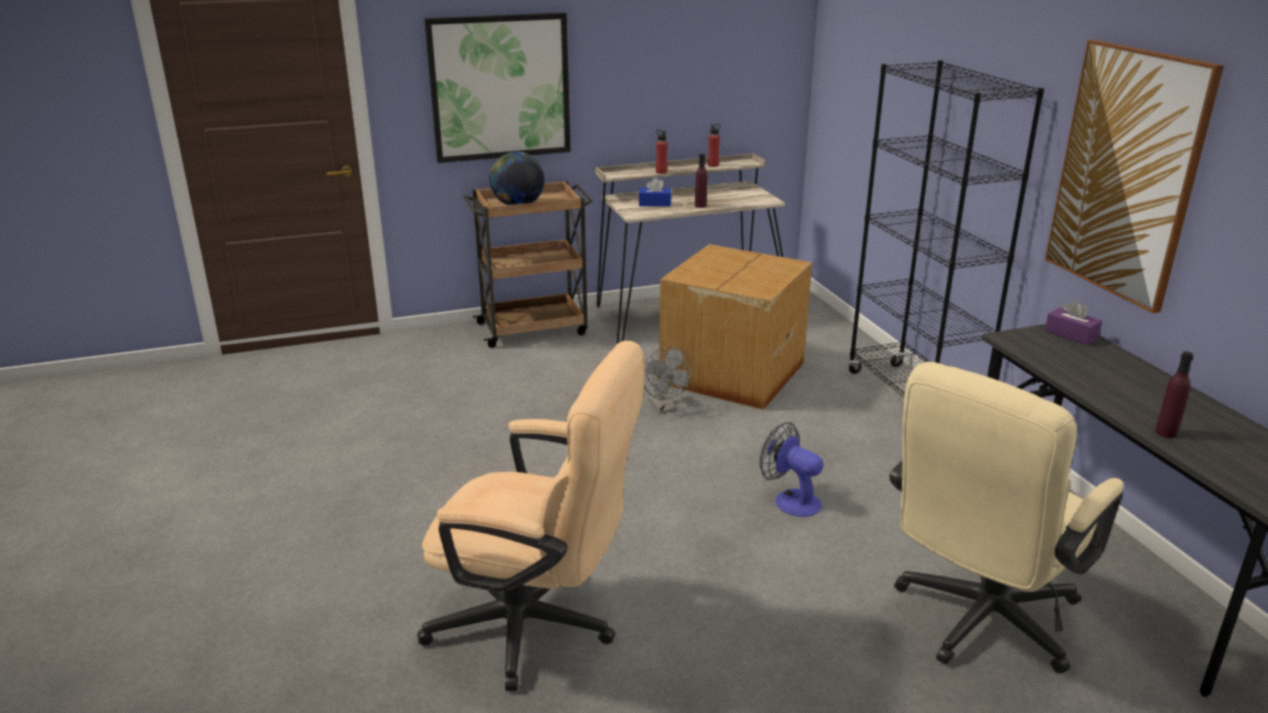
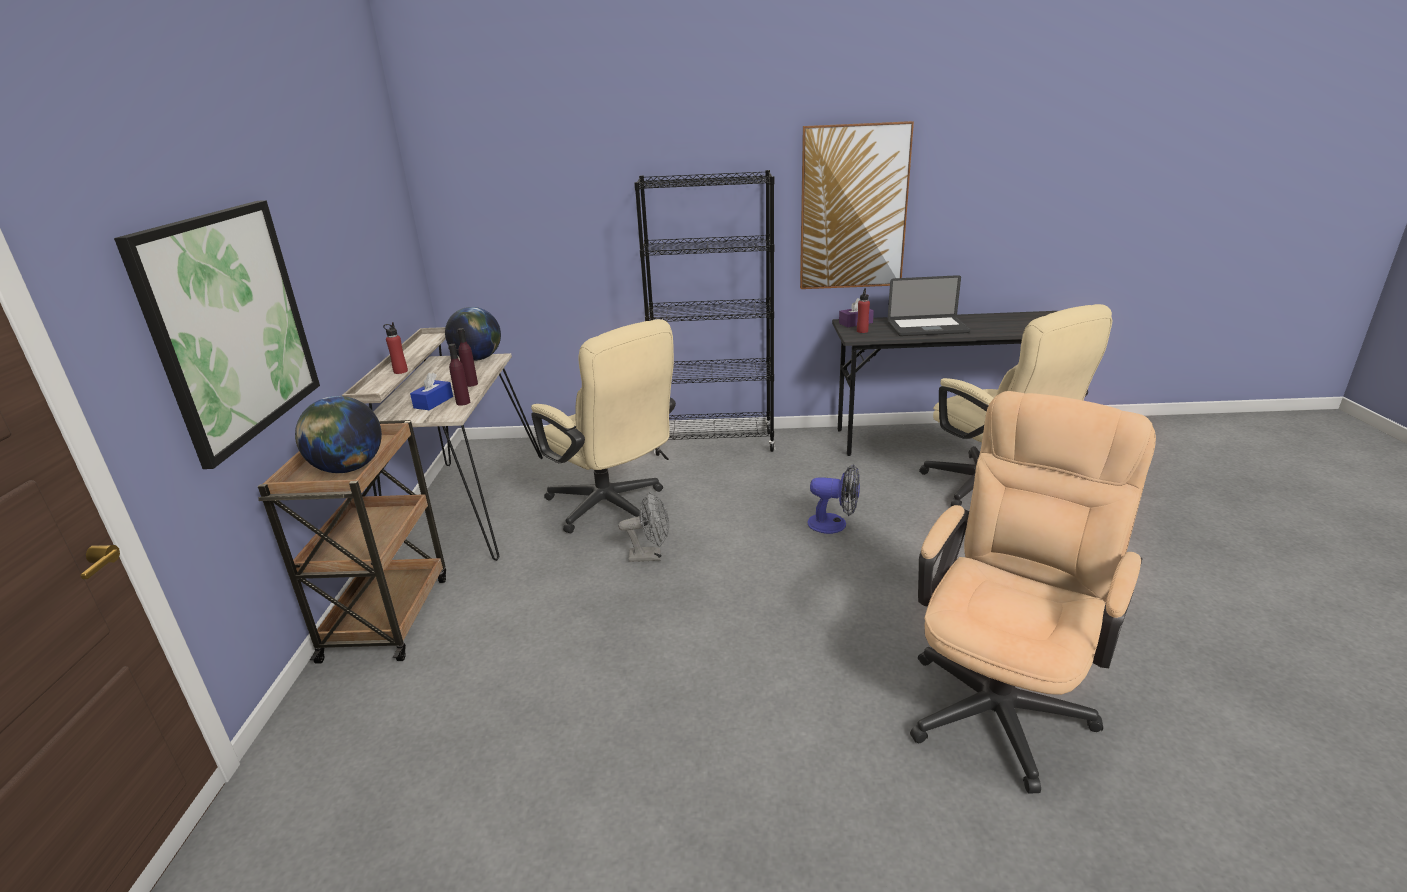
camera: 70 degrees left, 0 degrees up
(713, 165) = (416, 349): red bottle -> red bottle (862, 331)
(730, 373) = (612, 508): cardboard box -> beige office chair
(759, 195) = (478, 359): none -> globe
(790, 500) = (834, 524): fan -> fan turned 135 degrees counterclockwise
(1110, 382) = (927, 328): none -> laptop
(1166, 433) = (993, 330): purple bottle -> purple bottle (463, 402)

